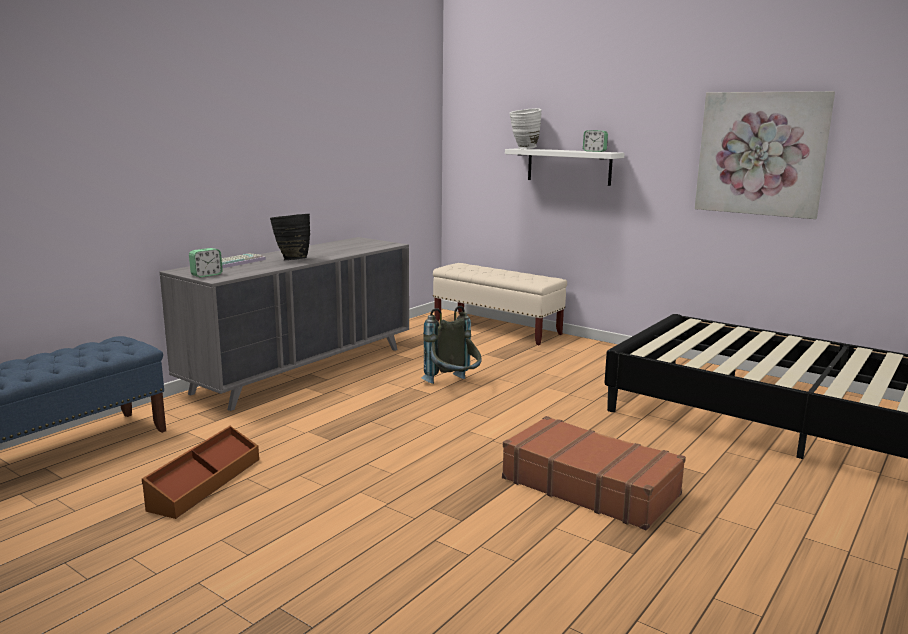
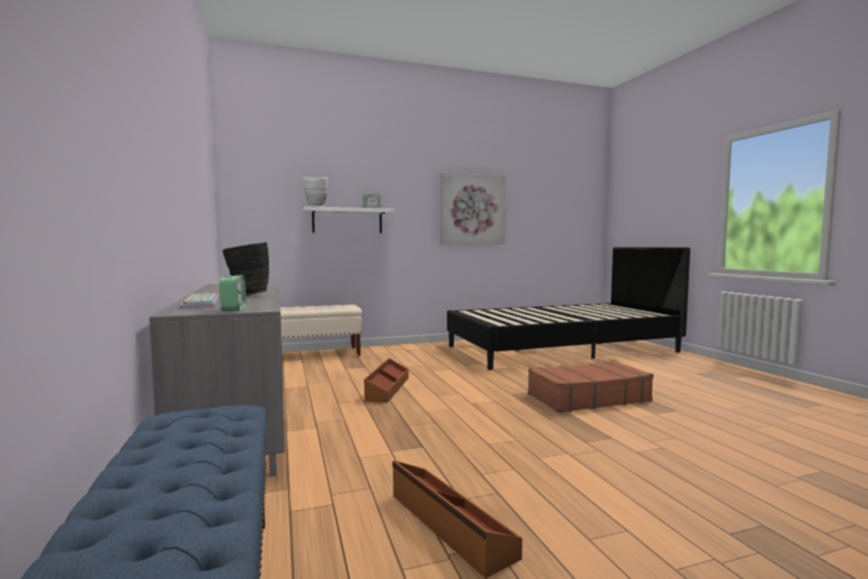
camera: 55 degrees left, 10 degrees down
(454, 386) = (387, 388): grey backpack -> brown storage box

